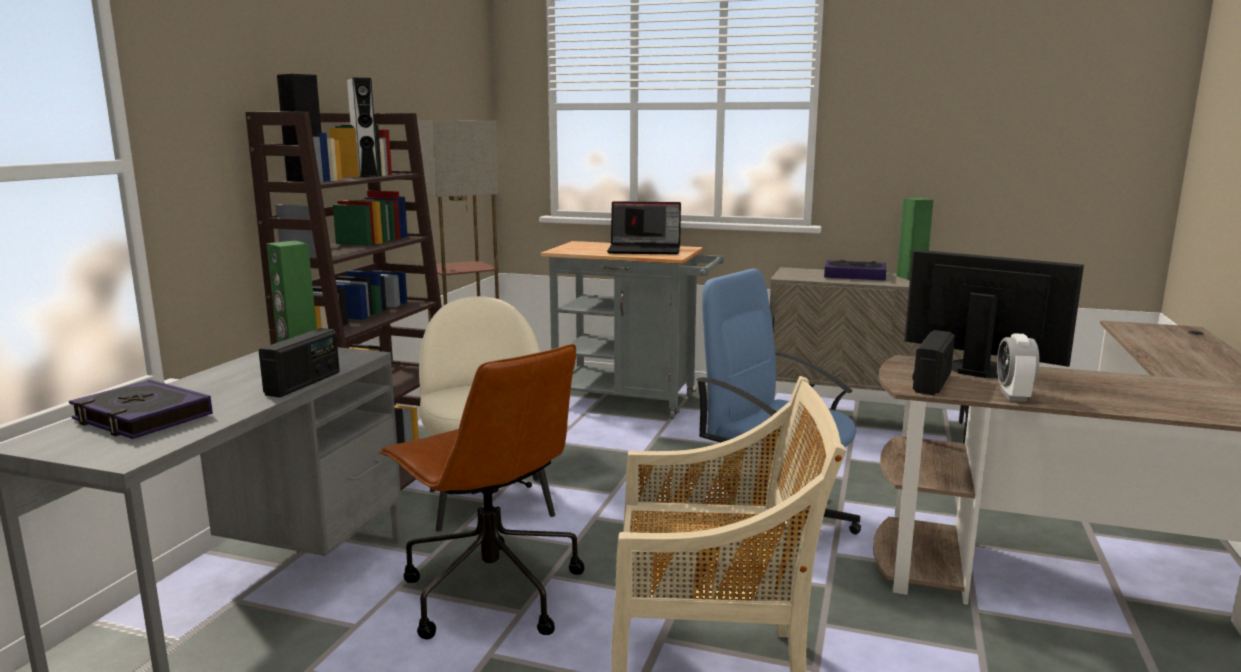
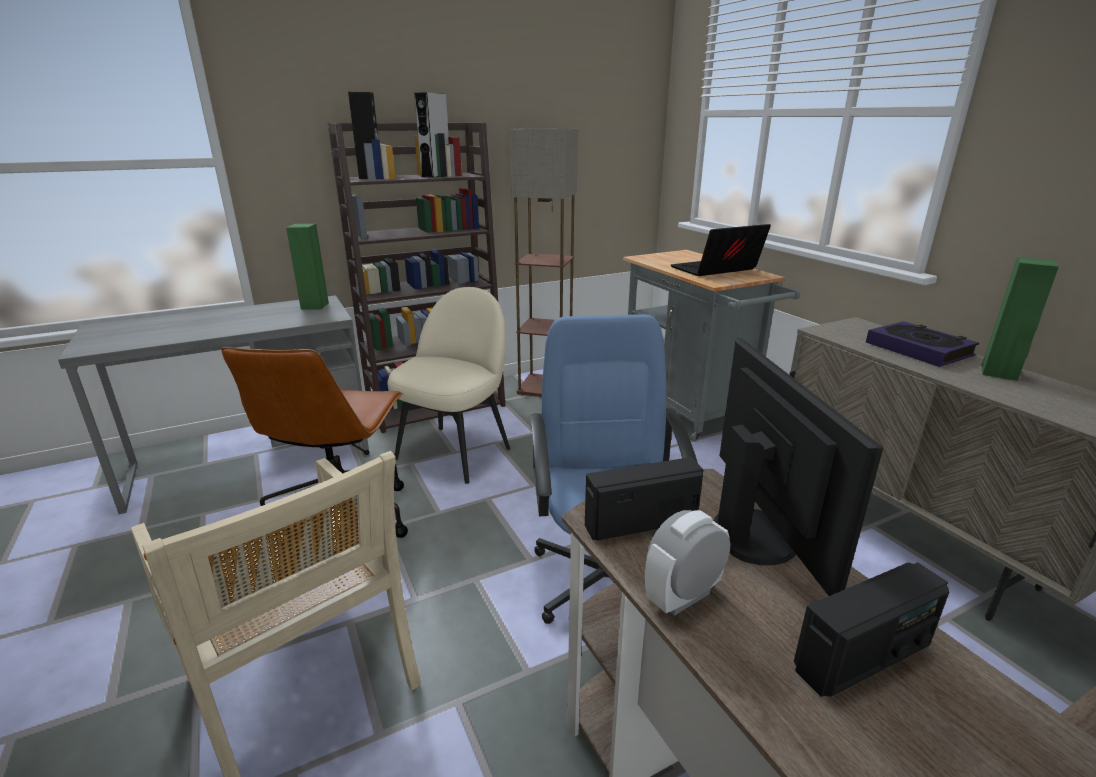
camera: 45 degrees right, 10 degrees up
(142, 418) = (154, 327): book -> none
(304, 383) = (255, 328): radio -> radio (863, 657)
(645, 250) = (715, 270): laptop -> laptop turned 105 degrees clockwise

